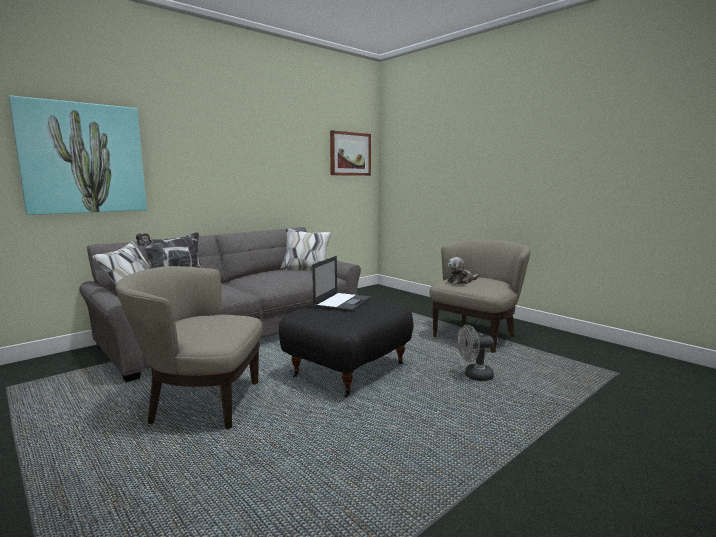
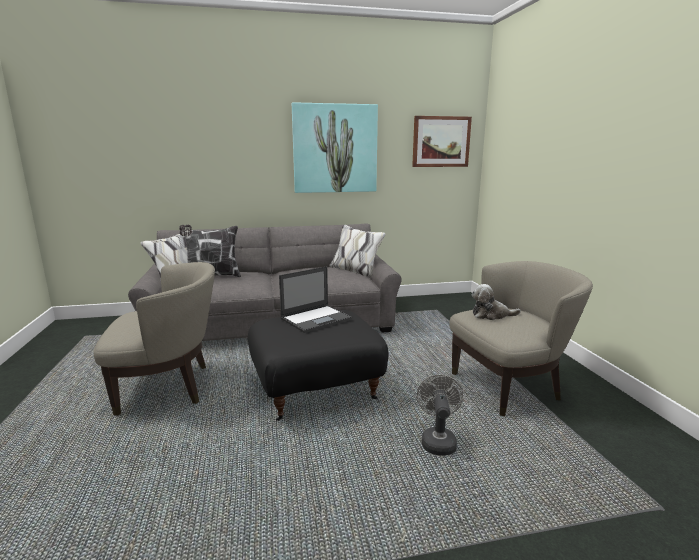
camera: 30 degrees right, 5 degrees up
(83, 158) = (159, 156): picture -> picture (335, 149)
(202, 403) = (169, 387): beige armchair -> beige armchair turned 135 degrees clockwise
(474, 376) = (437, 440): grey fan -> grey fan turned 75 degrees clockwise

